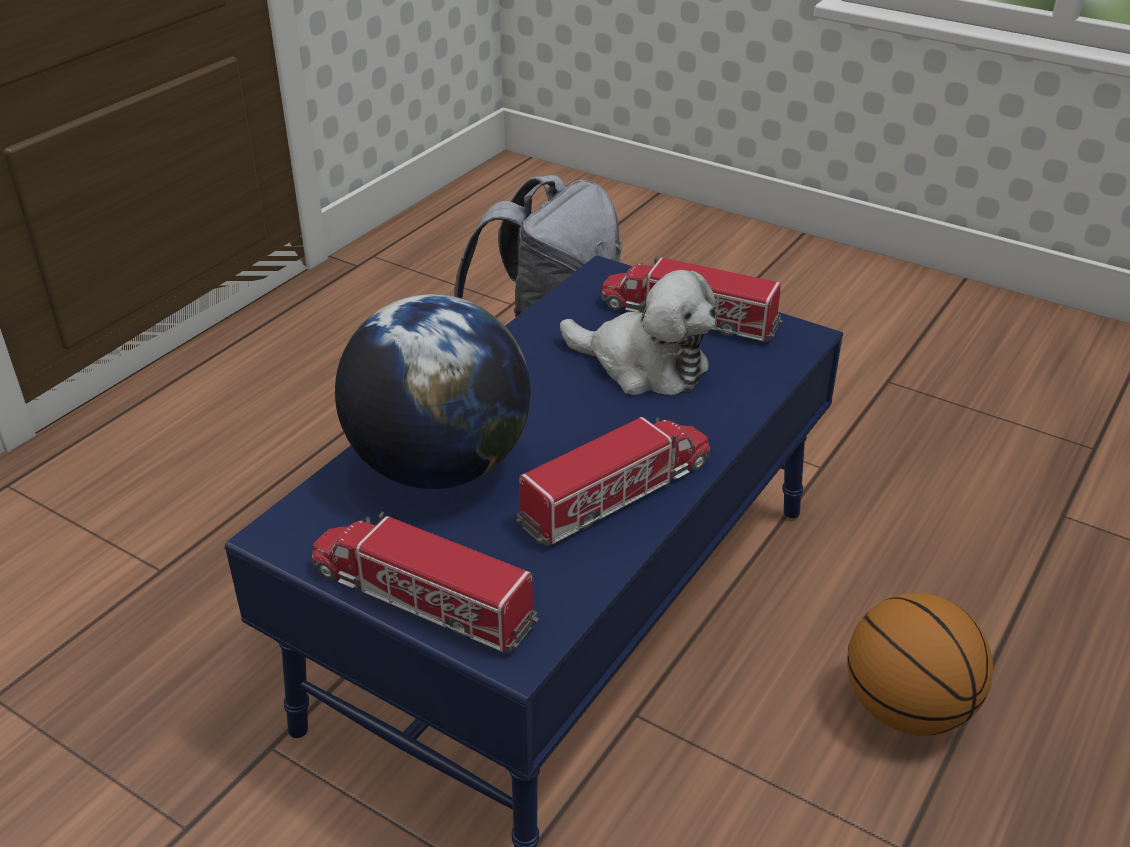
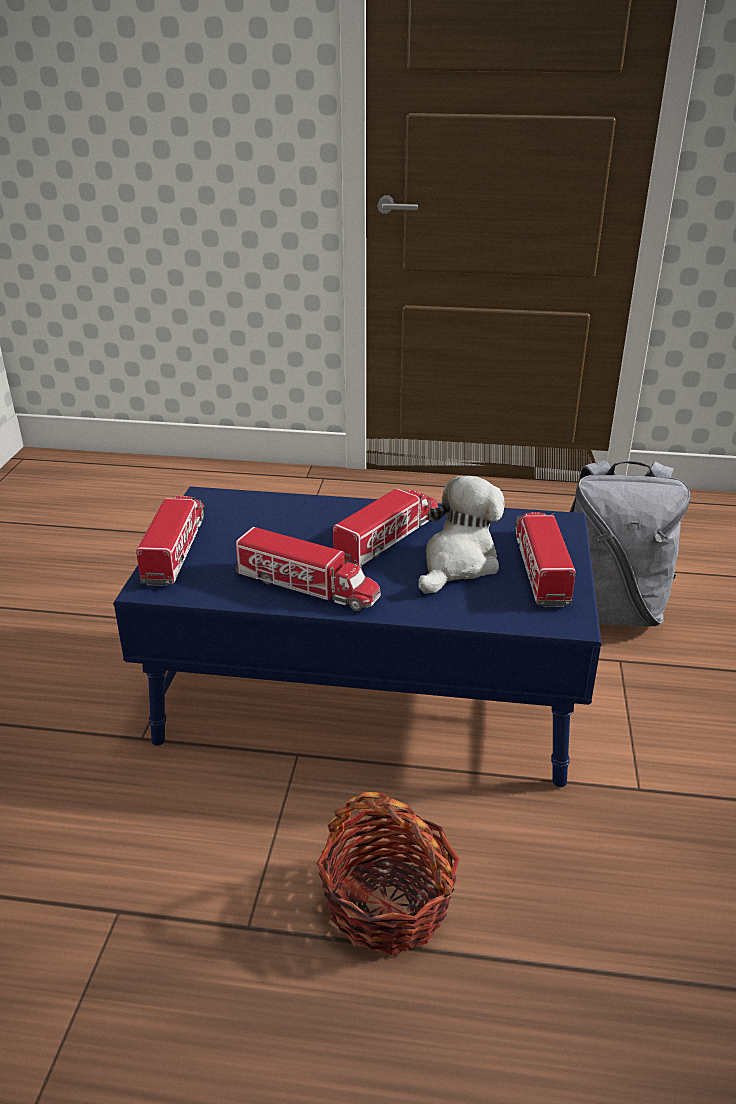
camera: 65 degrees right, 5 degrees down
(439, 467) = (289, 523): globe -> none
(547, 397) = (387, 538): none -> toy truck
(643, 366) = (458, 563): plush toy -> plush toy turned 150 degrees counterclockwise
(906, 708) = (388, 903): basketball -> basket

